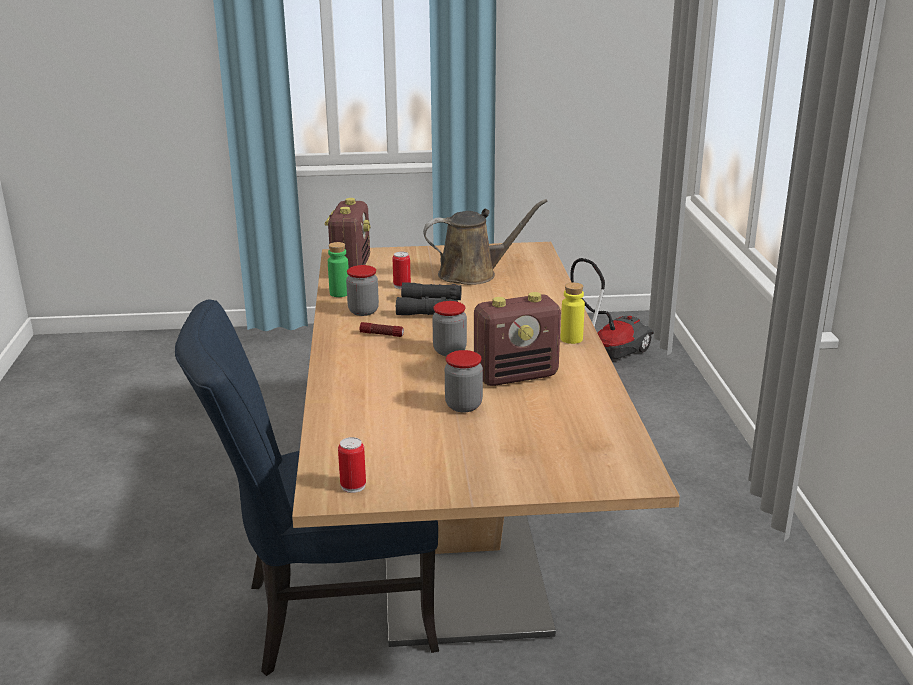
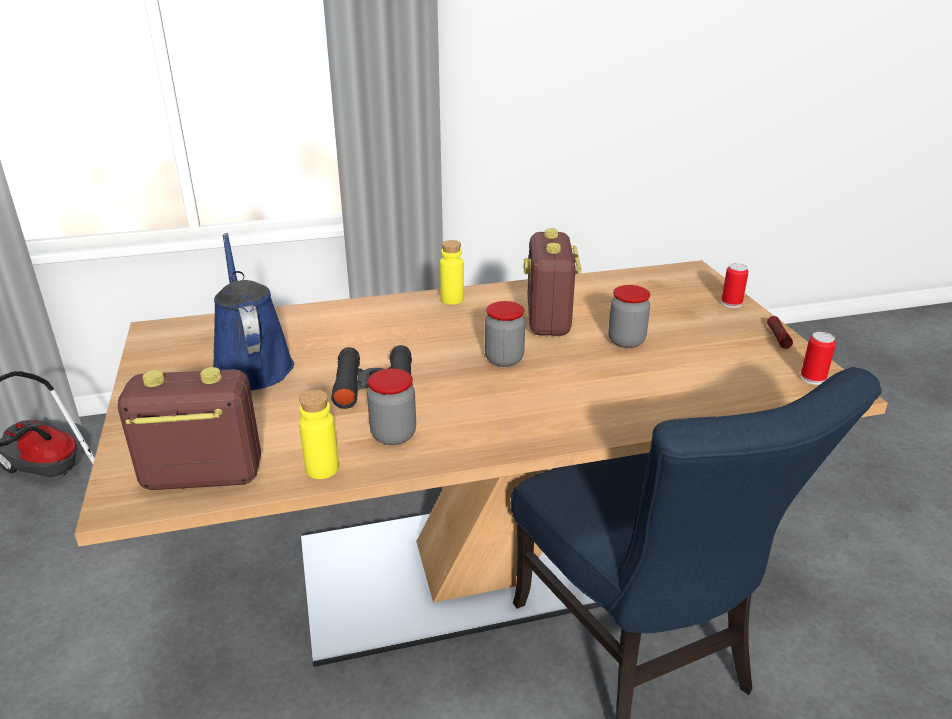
camera: 100 degrees left, 5 degrees up
(339, 293) = (322, 469): green bottle -> yellow bottle
(382, 334) = (470, 409): flashlight -> flashlight (778, 337)
(402, 286) = (292, 415): can -> can (731, 303)
(473, 274) = (251, 365): brown watering can -> blue watering can
(516, 376) = (548, 320): radio -> radio turned 150 degrees counterclockwise

